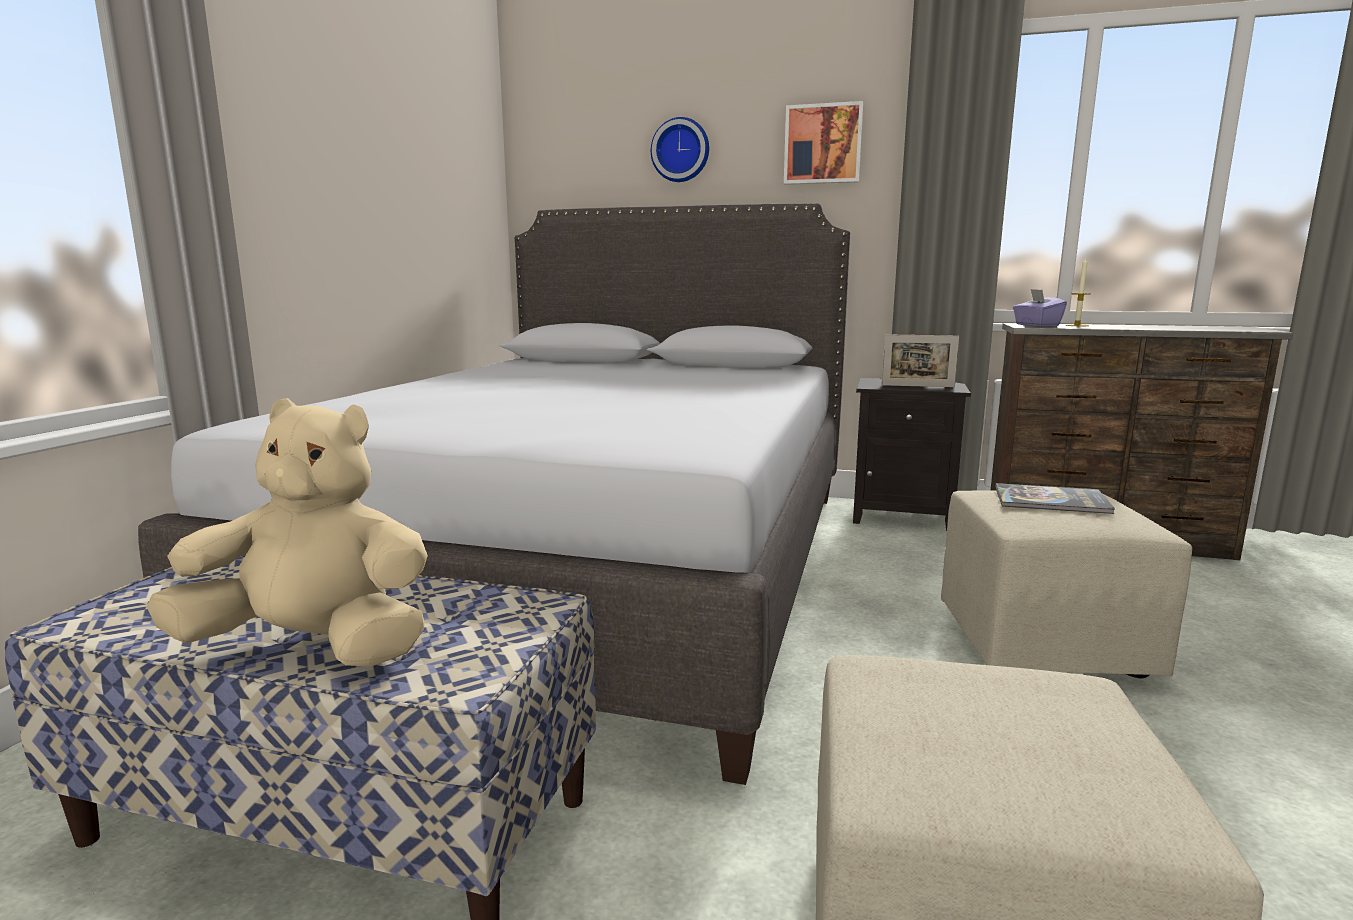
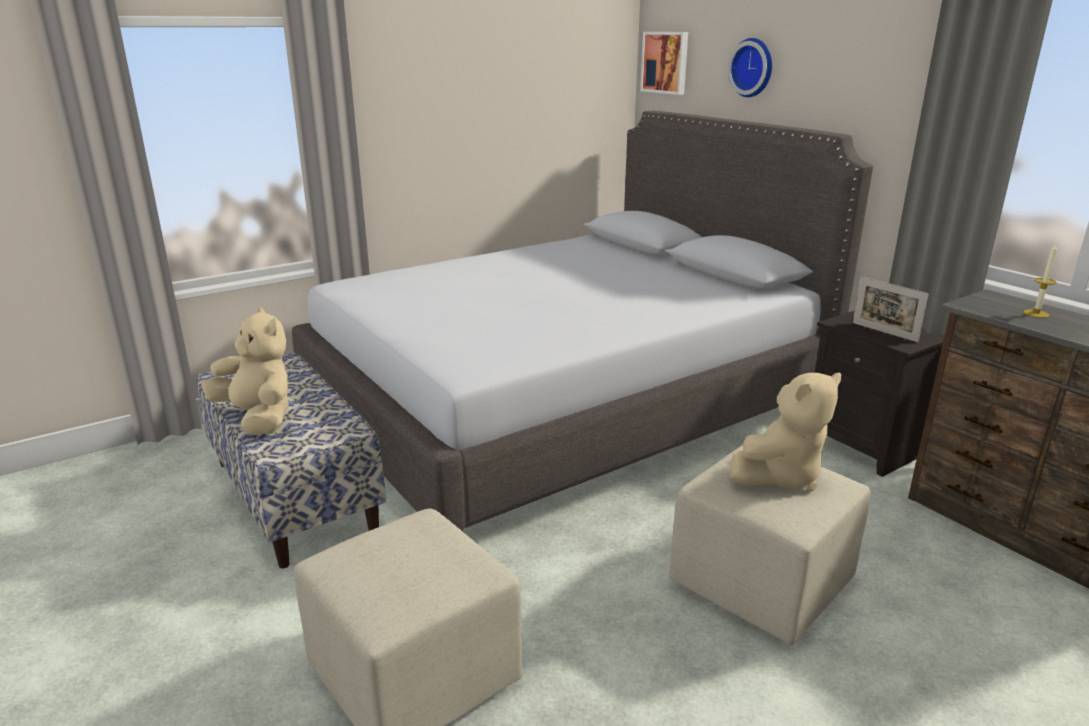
camera: 40 degrees right, 10 degrees up
(823, 144) = (866, 74): picture -> picture (666, 62)
(1036, 325) = (990, 303): purple tissue box -> none
(1051, 500) = (780, 476): book -> beige plush toy

